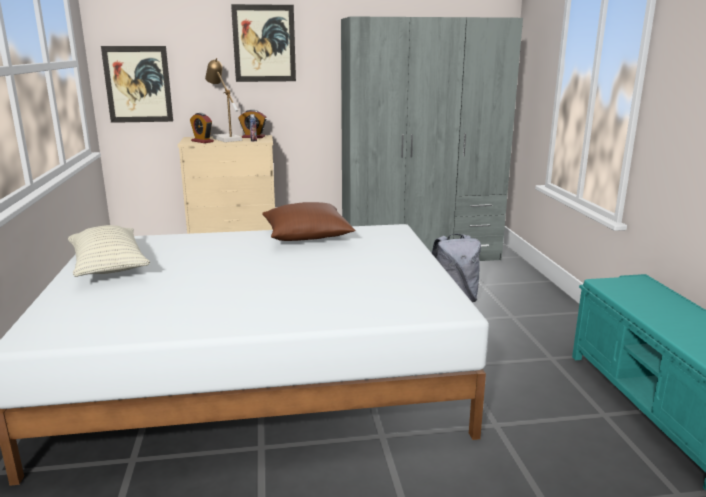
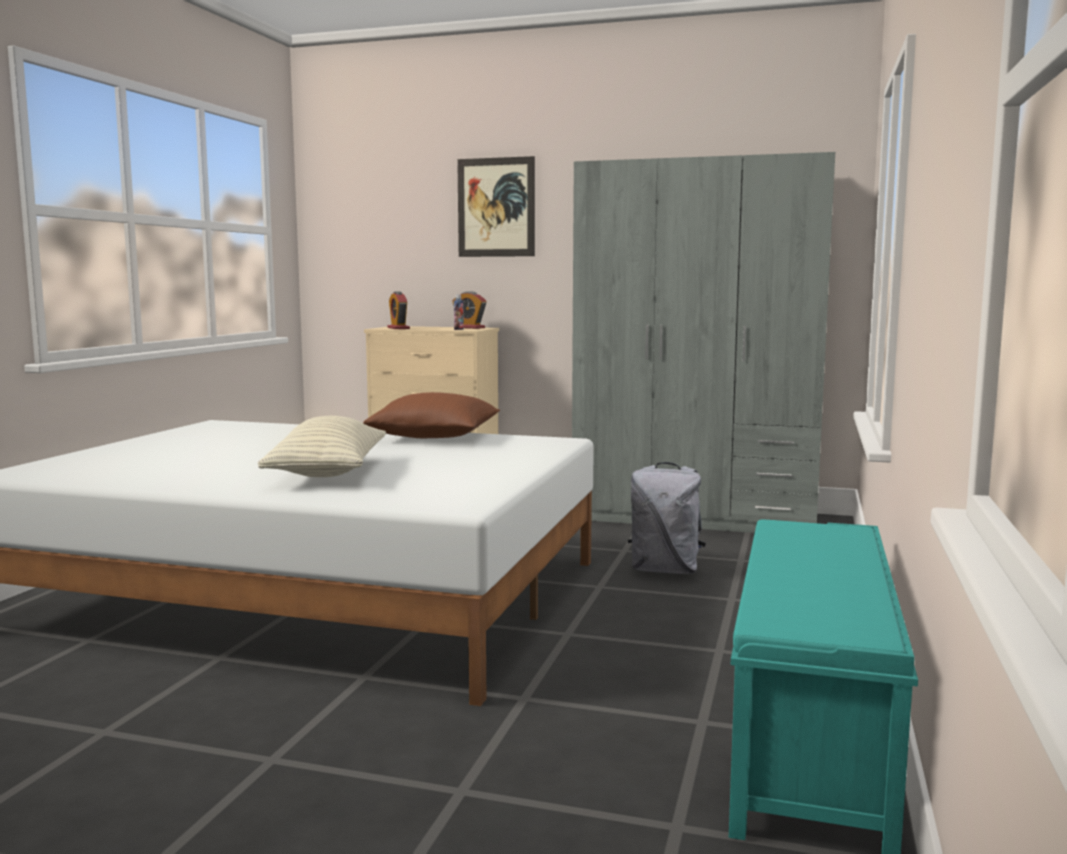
camera: 25 degrees right, 10 degrees down
(108, 266) = (179, 439): pillow -> pillow (328, 472)
(138, 84) = (347, 260): picture -> none
(224, 139) = (431, 328): table lamp -> none

